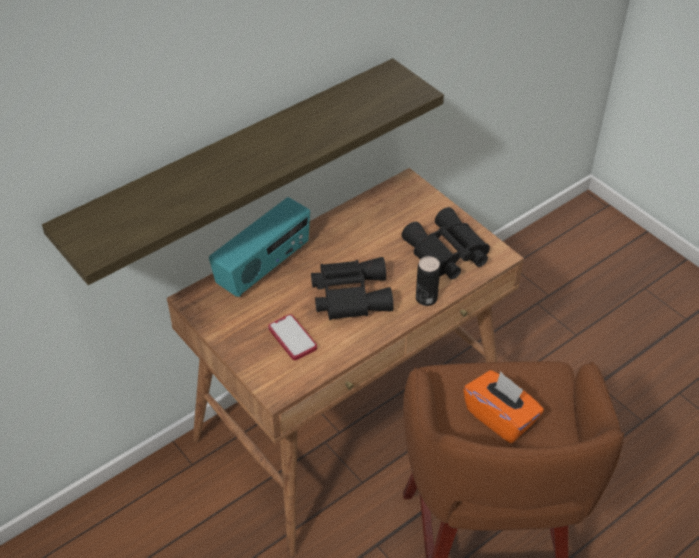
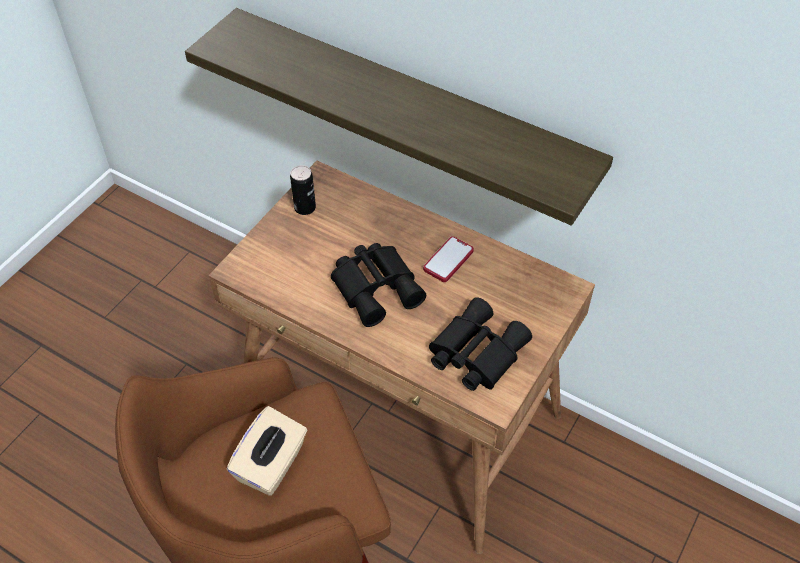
camera: 70 degrees right, 5 degrees up
(264, 268) = (383, 212): radio -> none
(292, 338) = (302, 261): phone -> phone (448, 260)
(426, 298) = (399, 352): can -> can (305, 208)
(500, 417) = (272, 464): orange tissue box -> beige tissue box

